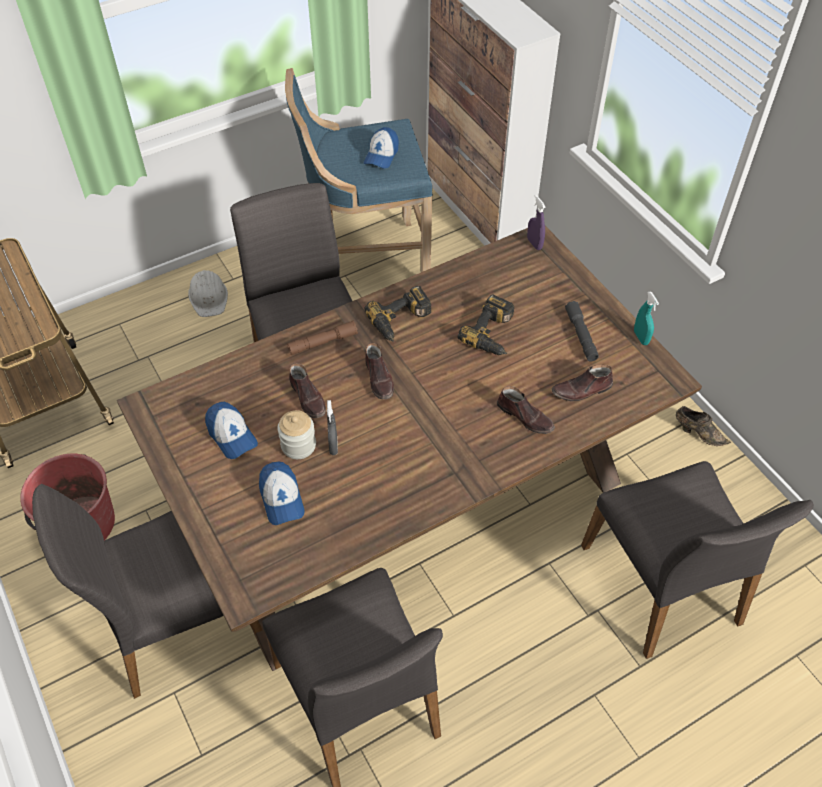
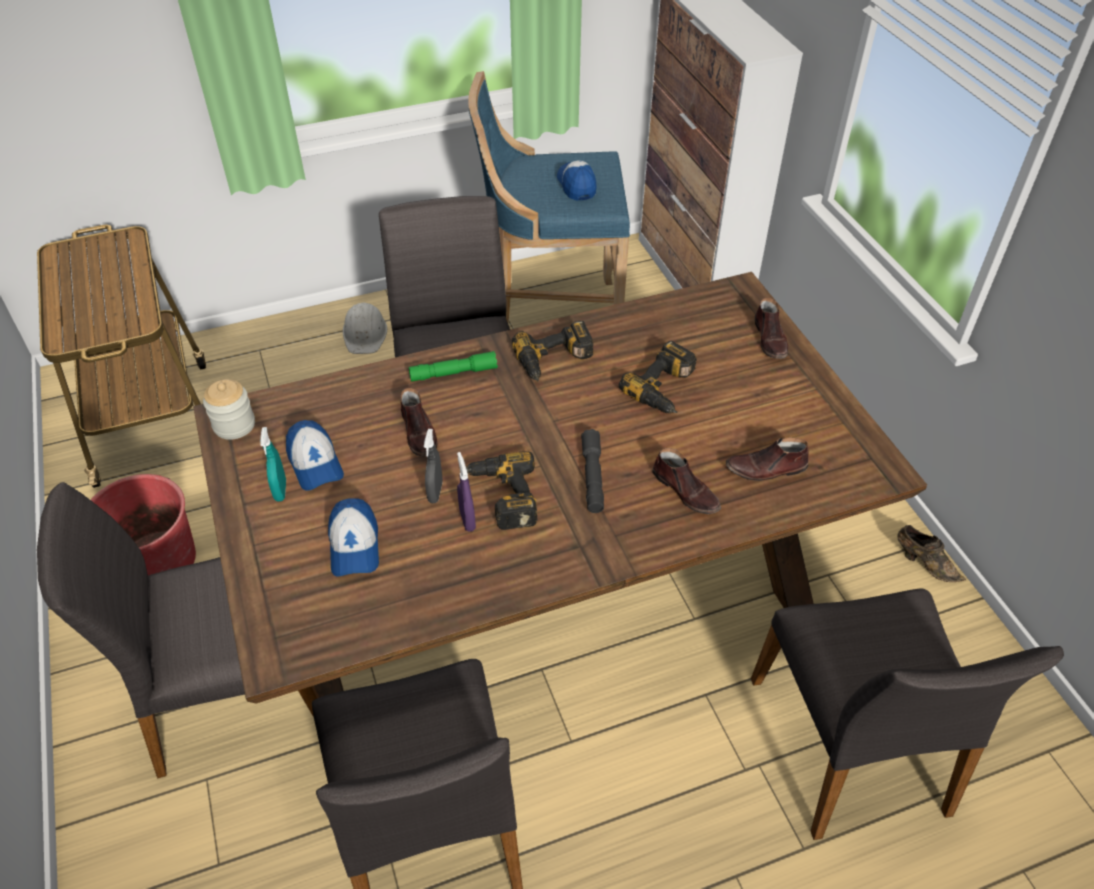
camera: 10 degrees right, 5 degrees down
(298, 445) = (392, 486): jar -> jar (234, 425)
(323, 342) = (453, 373): brown flashlight -> green flashlight
(379, 378) = (512, 422): brown shoe -> brown shoe (770, 340)
(381, 155) = (576, 185): cap -> cap turned 135 degrees clockwise
(385, 441) = (501, 496): none -> power drill
(534, 244) = (738, 294): purple spray bottle -> purple spray bottle (467, 520)
(581, 335) = (777, 404): grey flashlight -> grey flashlight (592, 476)
(641, 337) = (854, 416): turquoise spray bottle -> turquoise spray bottle (280, 490)

